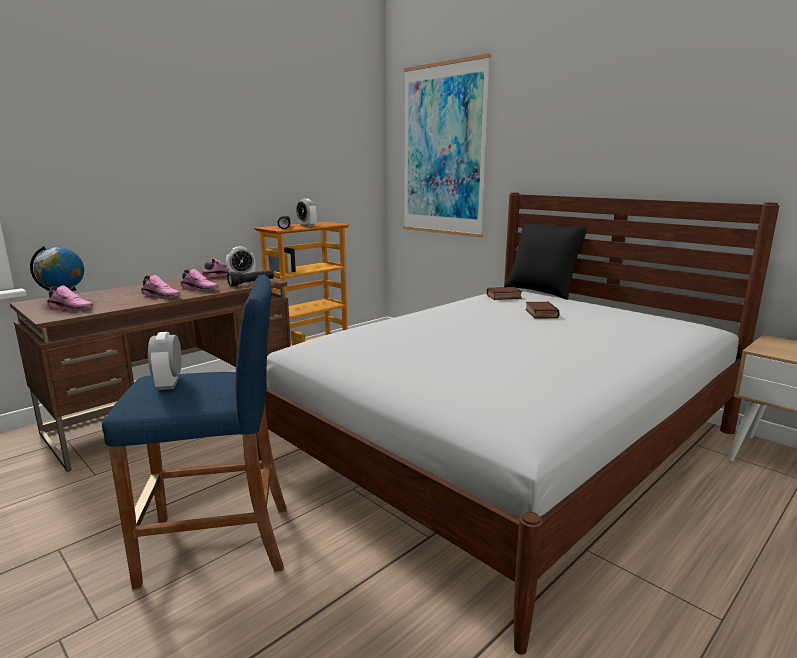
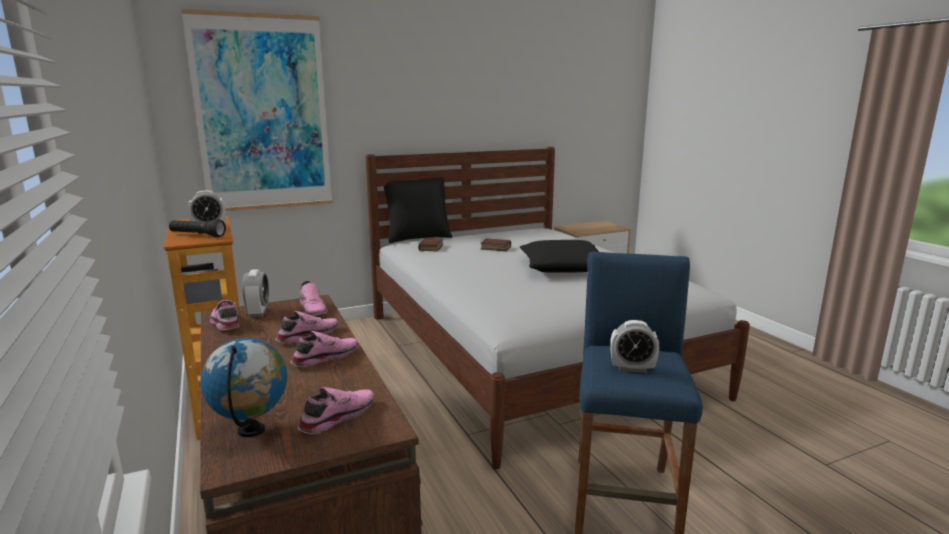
camera: 70 degrees left, 0 degrees up
(251, 283) = (314, 309): black flashlight -> pink shoe
(503, 344) = (563, 268): none -> black pillow

